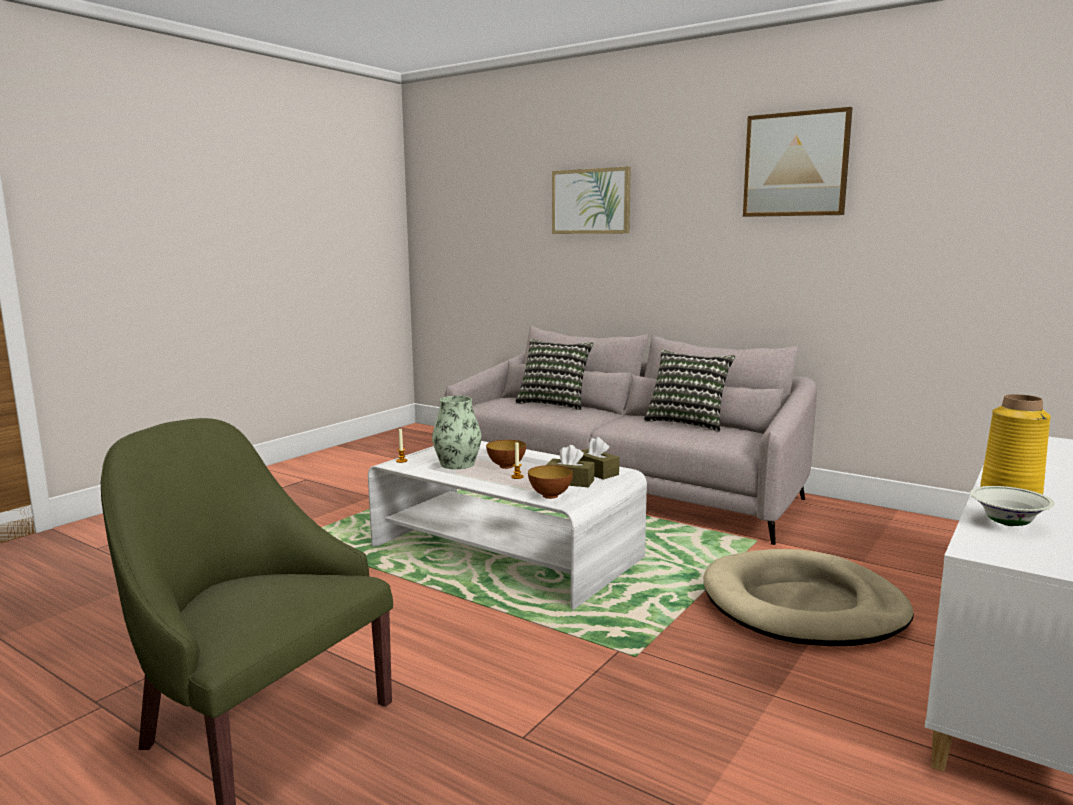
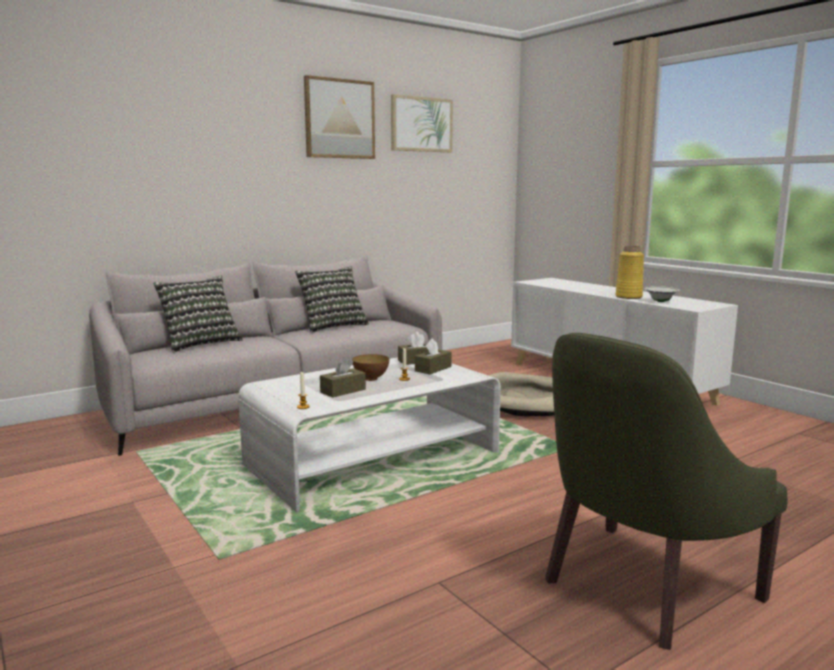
camera: 70 degrees left, 0 degrees up
(457, 464) = (343, 391): vase -> brown tissue box
(550, 496) = (461, 376): bowl -> none
(591, 201) = (154, 134): picture -> picture (421, 124)

